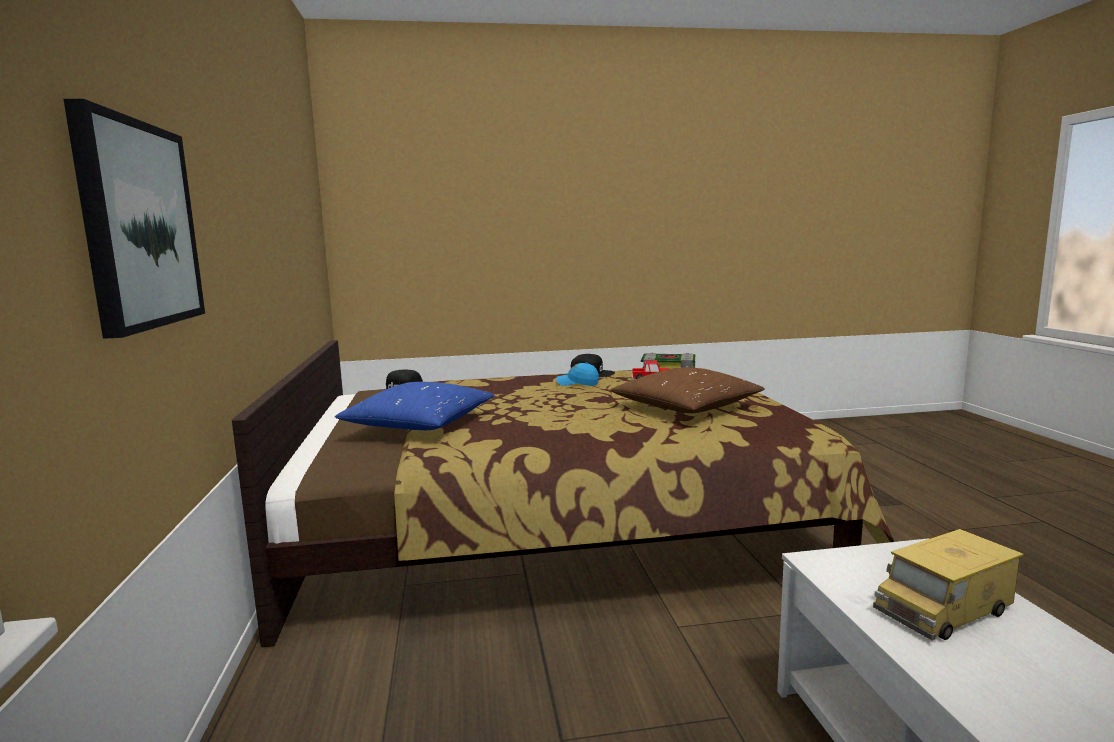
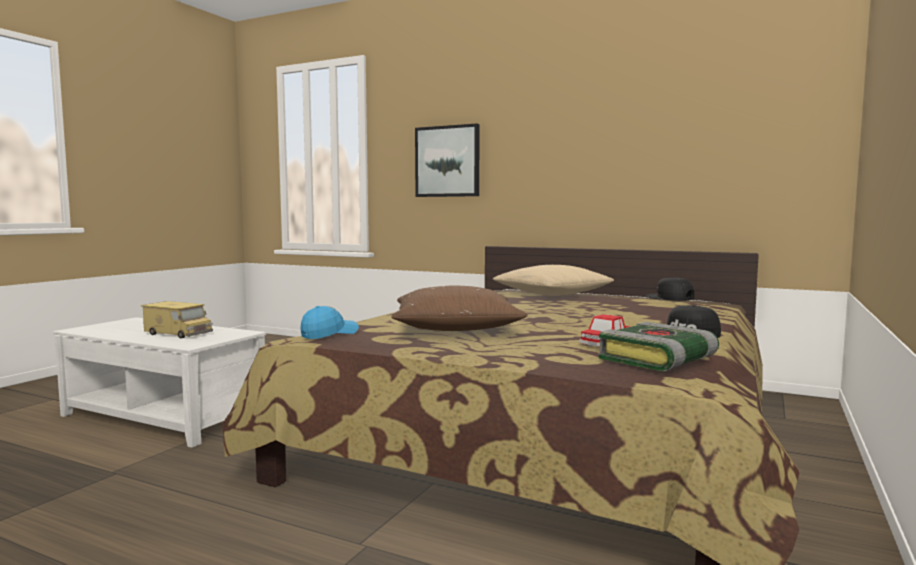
camera: 125 degrees right, 5 degrees down
(419, 424) = (552, 294): blue pillow -> beige pillow
(577, 383) = (628, 324): blue cap -> blue cap (329, 334)
(944, 610) = (178, 333): toy truck -> toy truck turned 105 degrees clockwise

